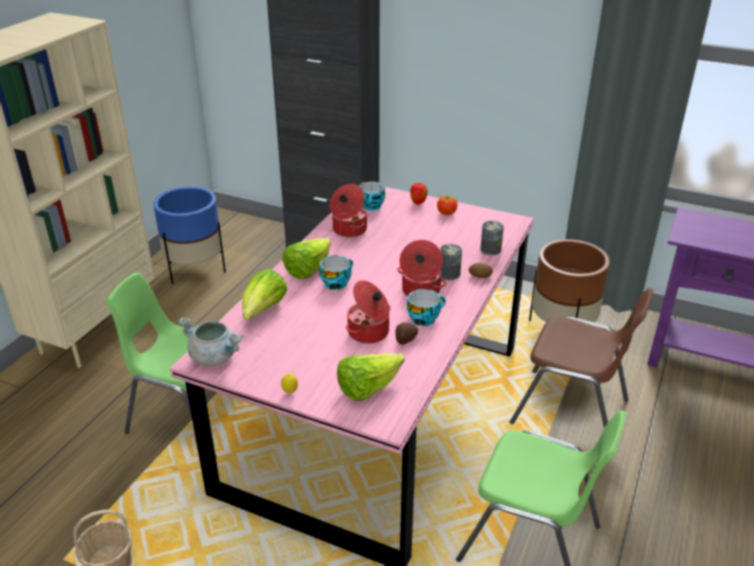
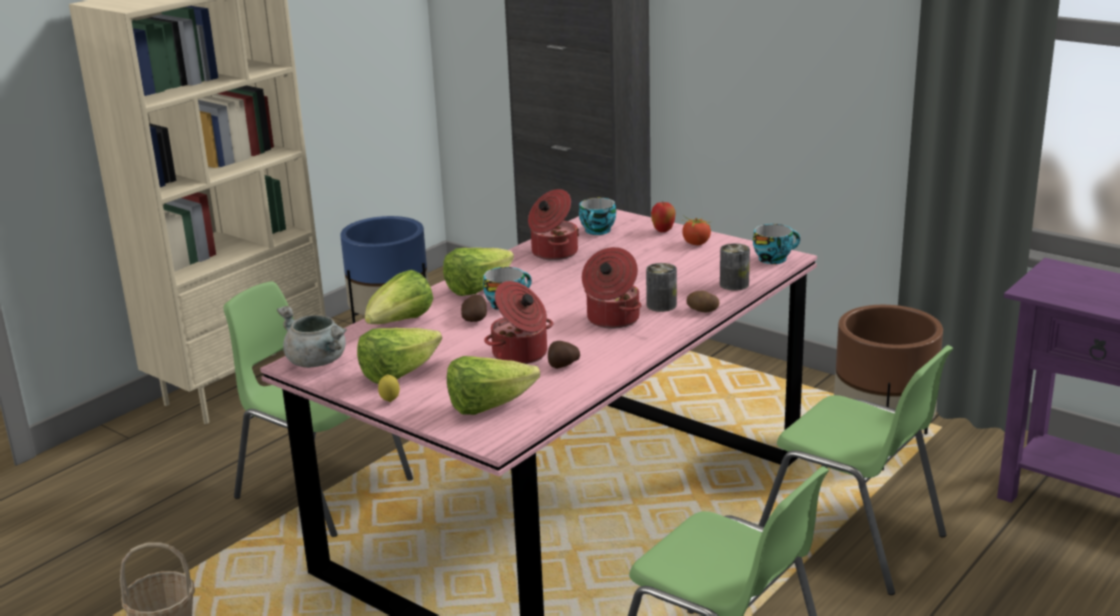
camera: 15 degrees right, 10 degrees down
(284, 363) = (398, 374): none -> lettuce
(319, 301) = (475, 319): none -> potato
(424, 318) = (601, 346): cup -> cup (774, 258)
(572, 412) = (852, 541): brown chair -> green chair

